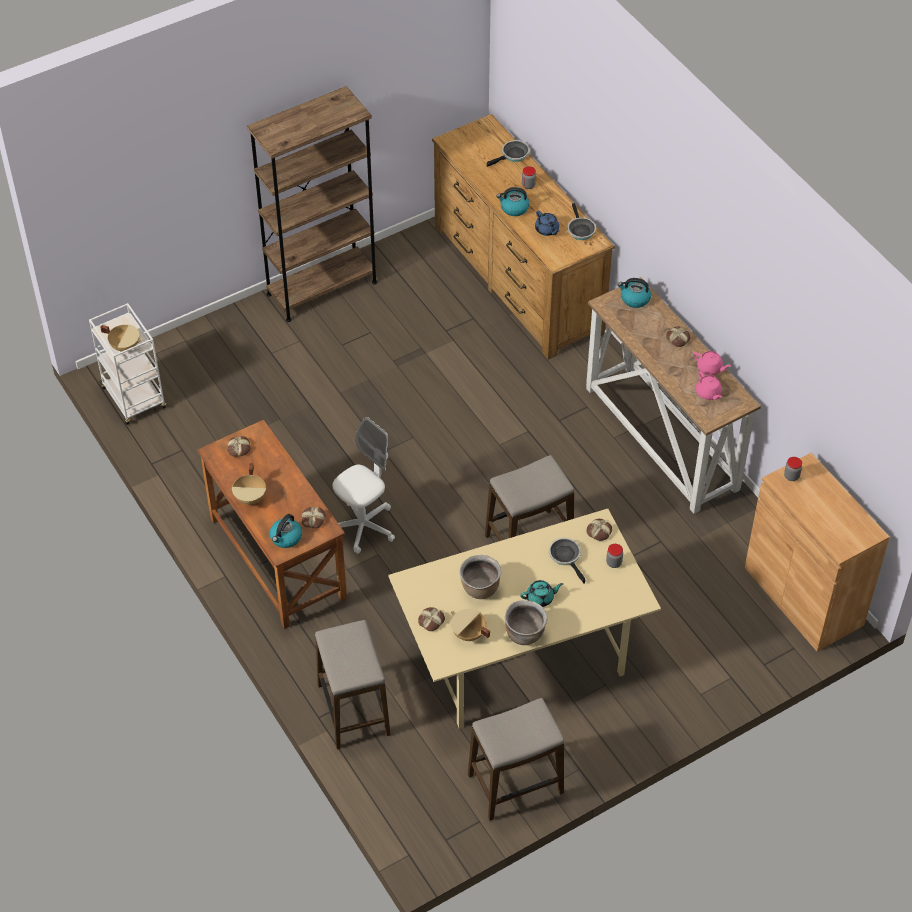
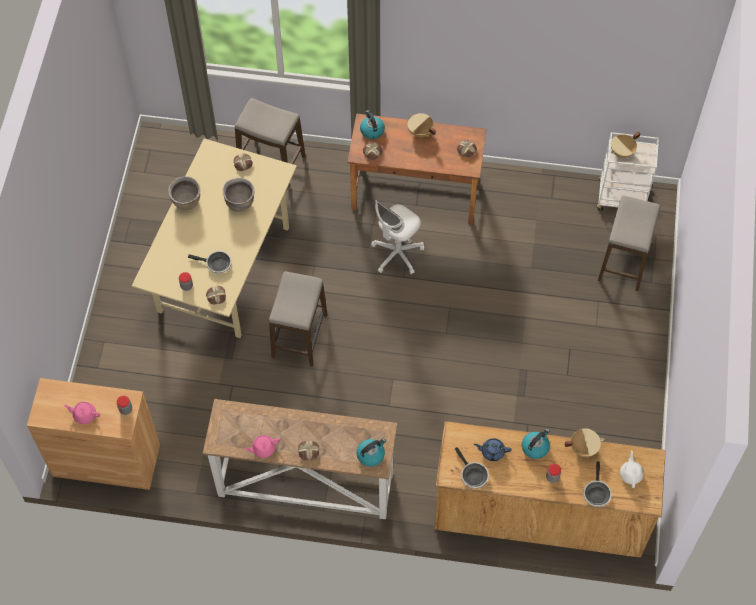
camera: 130 degrees right, 10 degrees up
(322, 288) = (639, 374): brown bookcase -> none
(363, 527) = (397, 254): white office chair -> white office chair turned 45 degrees clockwise
(468, 634) = (215, 175): beige cooking pot -> beige cooking pot (583, 447)
(475, 145) = (631, 474): none -> white teapot
(516, 784) = (147, 205): stool -> stool (624, 262)
(540, 598) = (202, 228): turquoise teapot -> none
(580, 230) = (472, 475): frying pan -> frying pan turned 150 degrees counterclockwise
(708, 393) = (244, 428): pink teapot -> pink teapot (84, 415)

